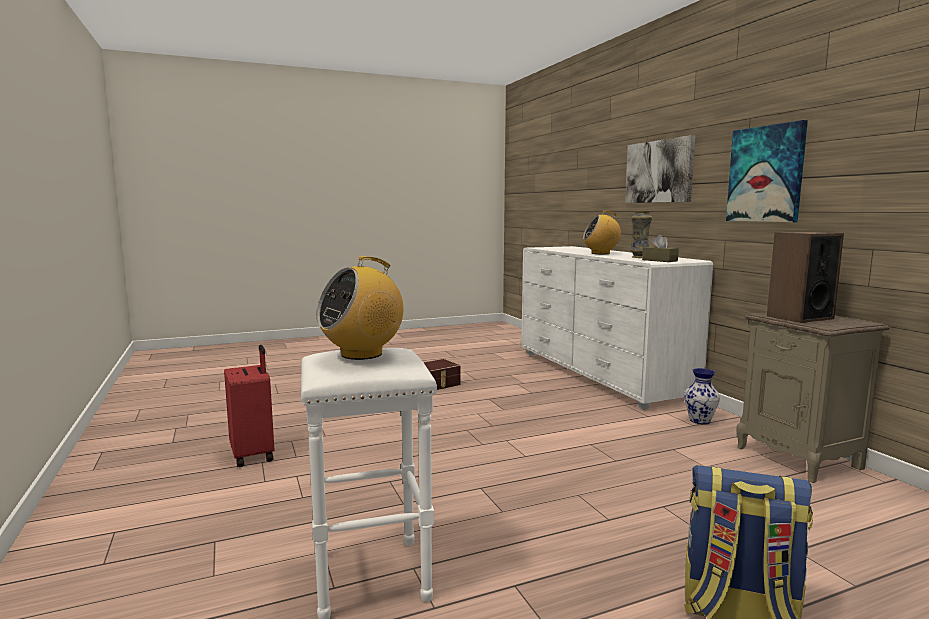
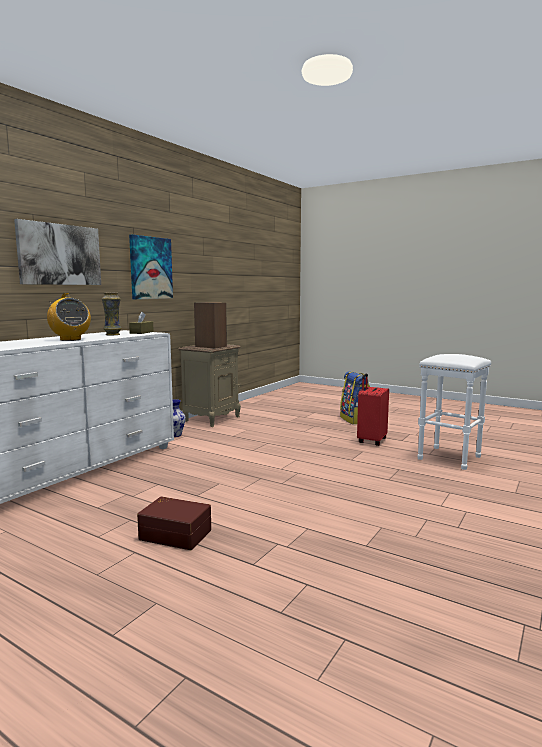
camera: 125 degrees left, 0 degrees up
(254, 455) = (460, 537): red suitcase -> red suitcase (371, 441)
(362, 354) = (457, 354): radio -> none

